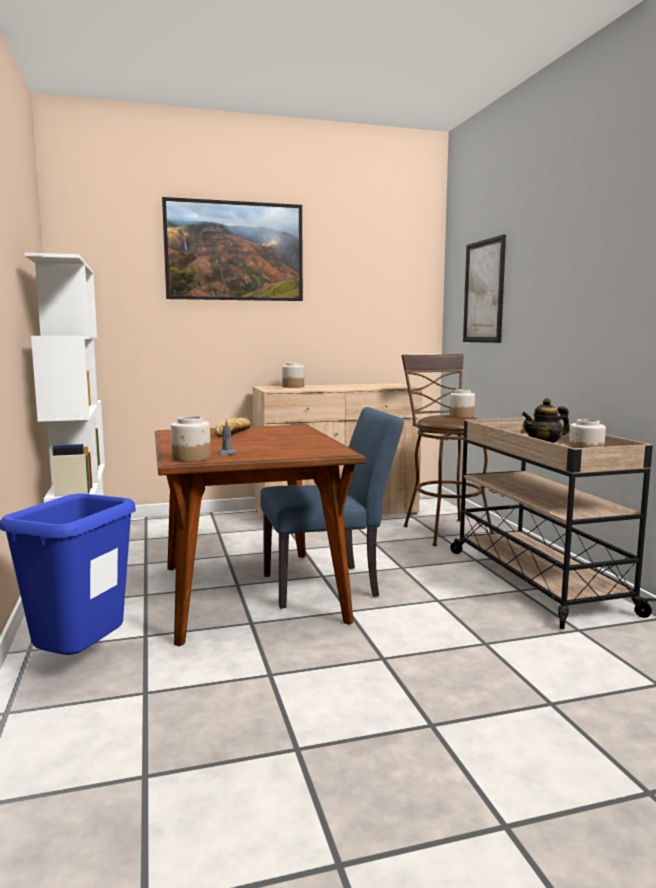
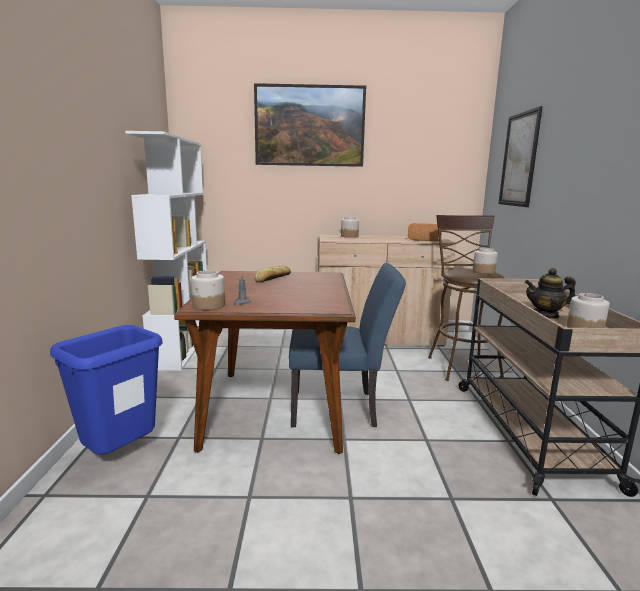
camera: 15 degrees right, 5 degrees up
(385, 386) = (425, 240): none -> bread

